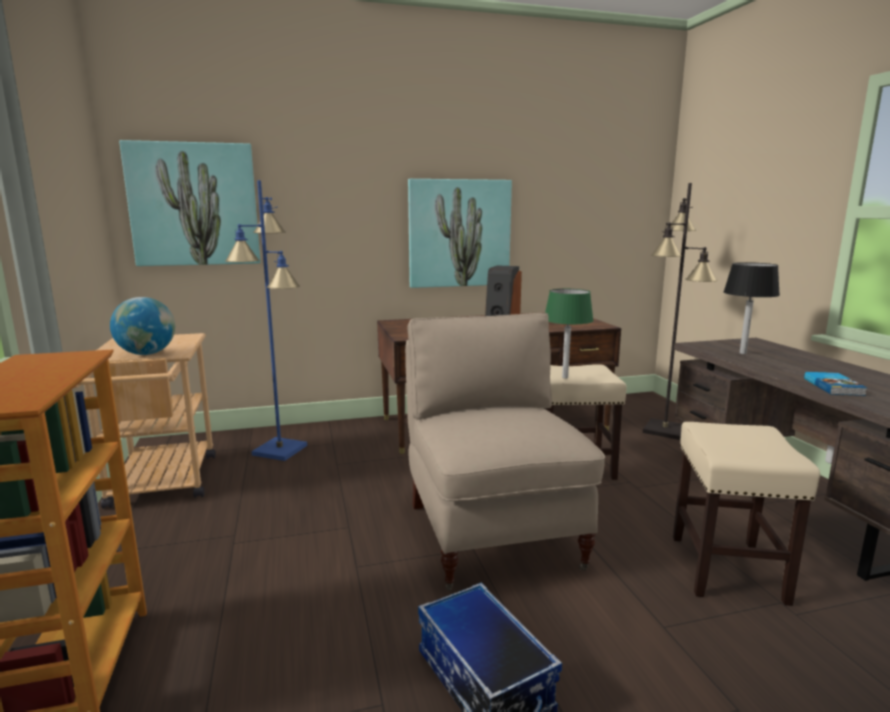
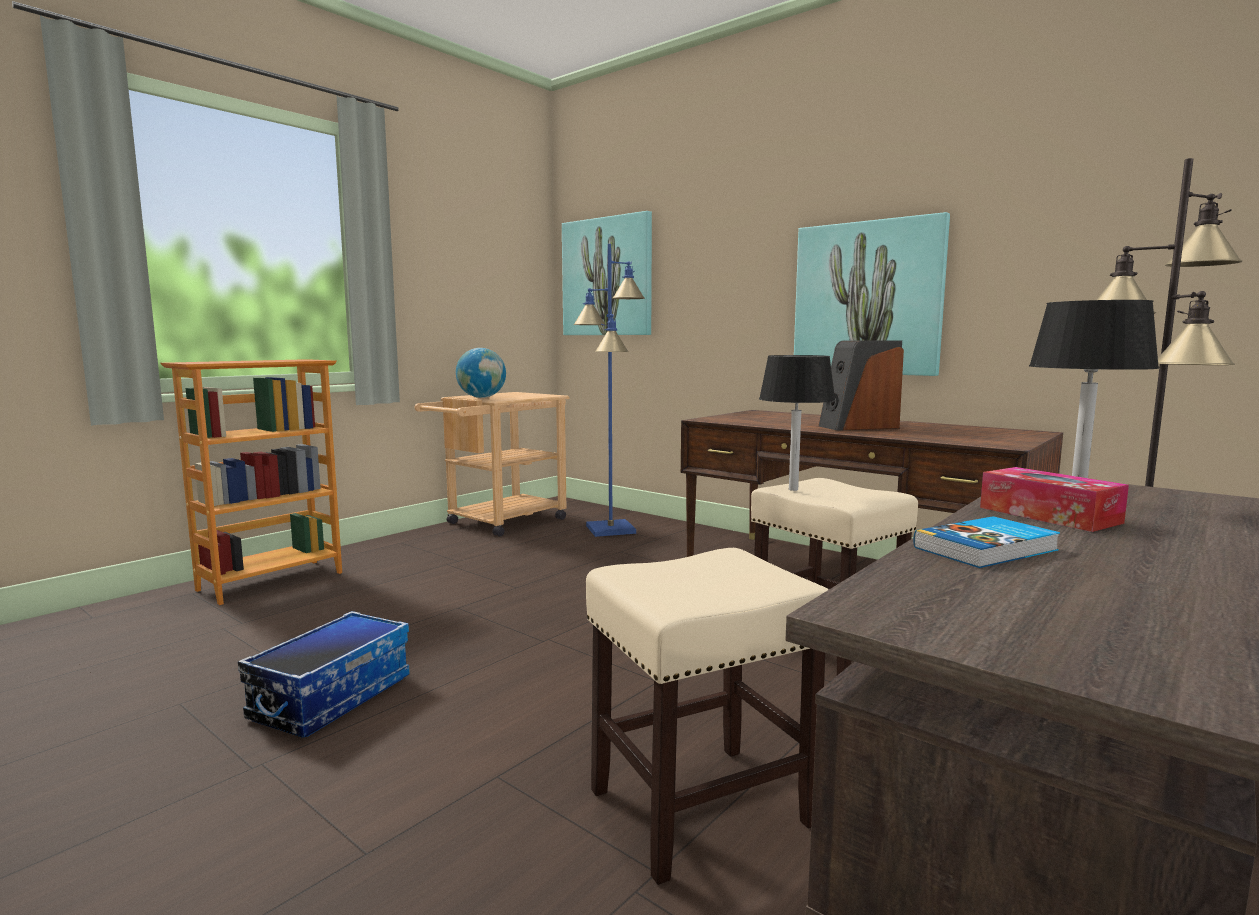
camera: 55 degrees right, 5 degrees down
(492, 534) = (583, 642): beige chair -> none
(565, 377) = (793, 489): green table lamp -> black table lamp
(773, 364) = (1048, 515): none -> tissue box

